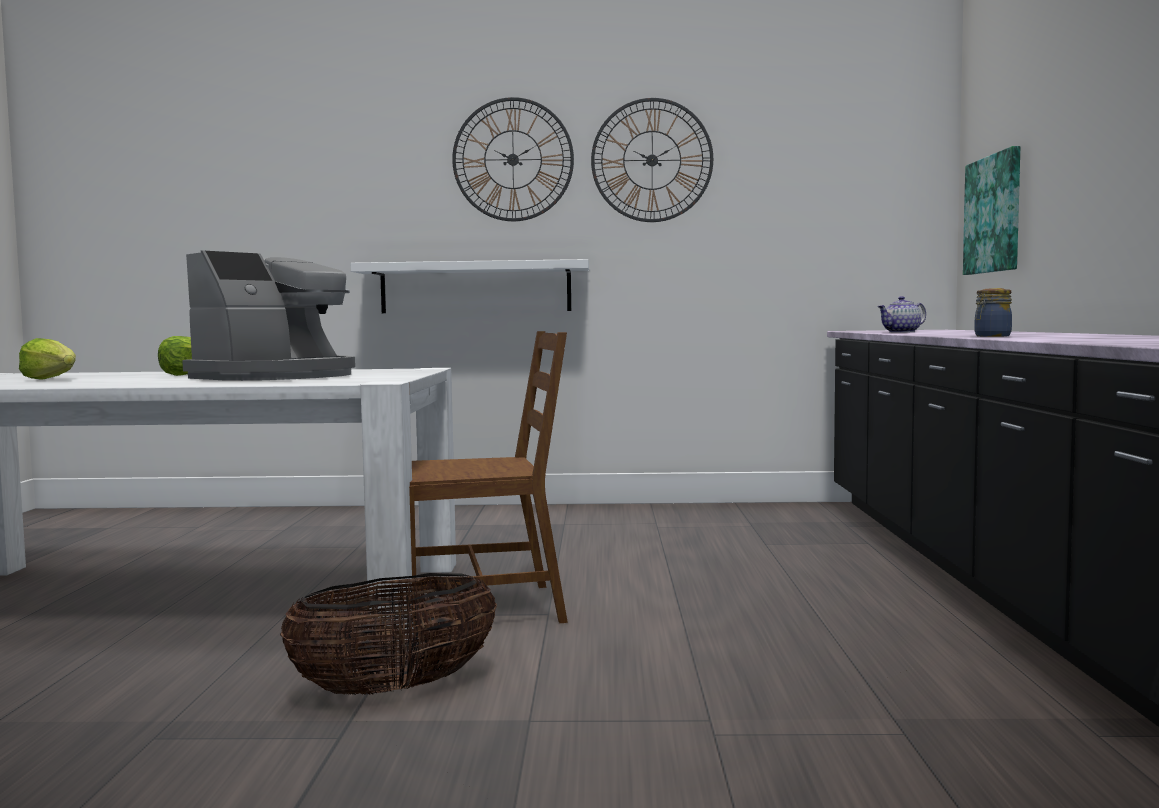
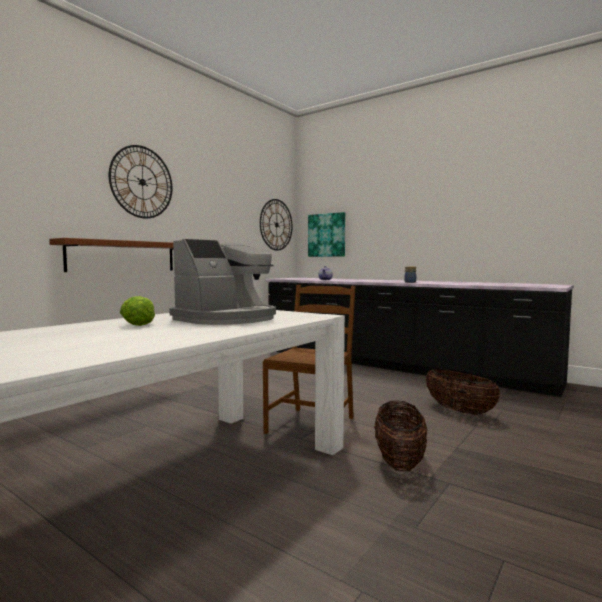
camera: 55 degrees left, 0 degrees up
(52, 379) = (80, 340): lettuce -> none
(277, 377) = (227, 319): coffee machine -> coffee machine turned 60 degrees clockwise
(475, 288) = (123, 256): white shelf -> brown shelf
(652, 160) = (205, 194): wall clock -> wall clock (276, 224)
(781, 691) = (459, 411): none -> basket

